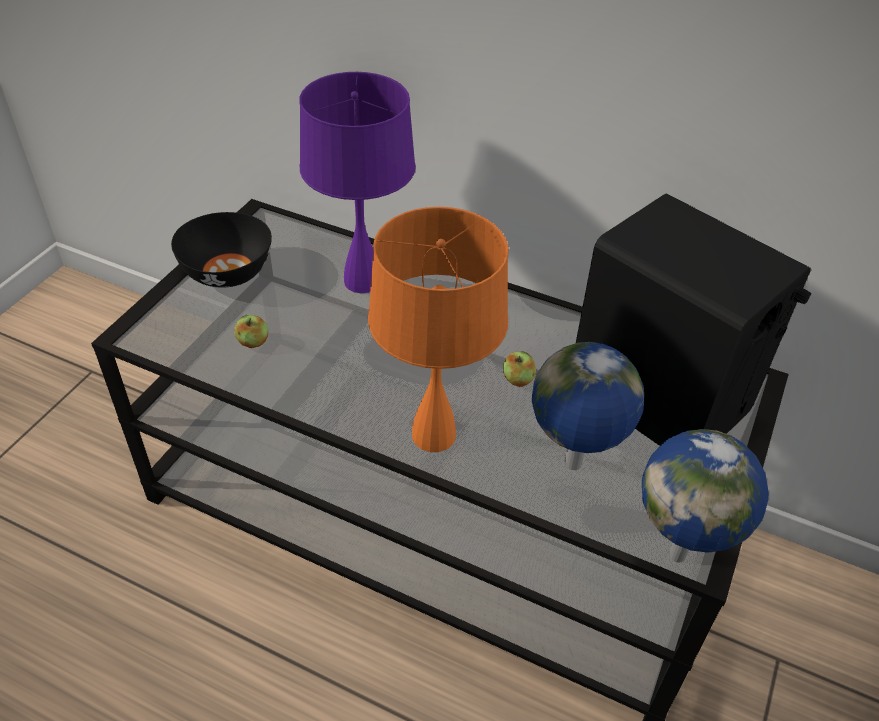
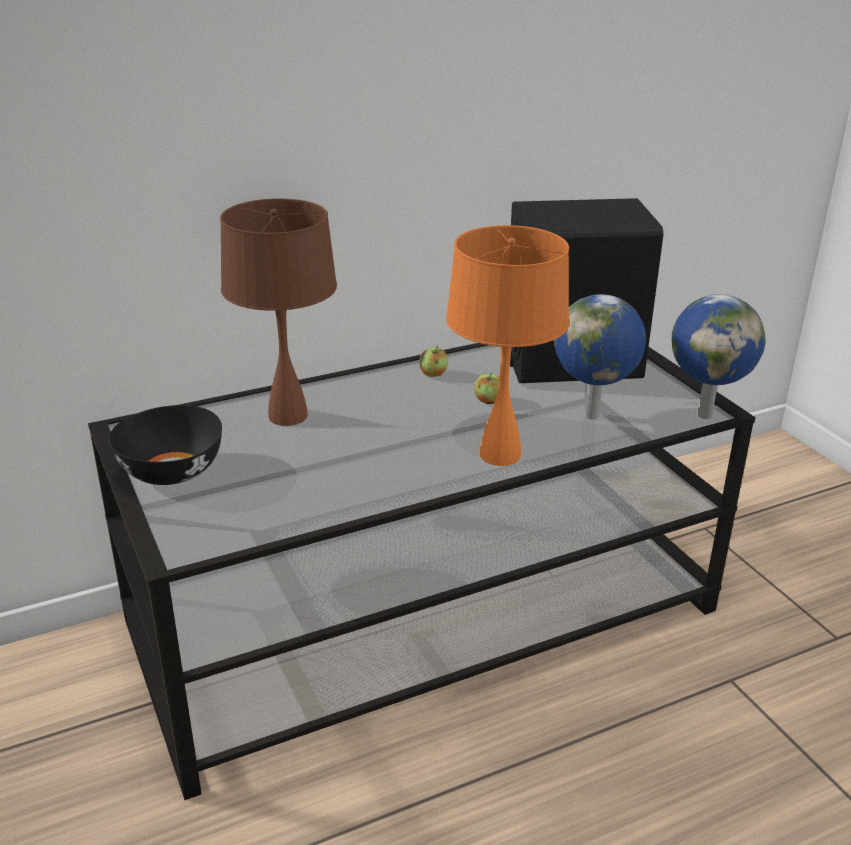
camera: 50 degrees left, 15 degrees down
(253, 342) = (283, 493): apple -> apple (433, 374)
(363, 280) = (288, 415): purple table lamp -> brown table lamp

